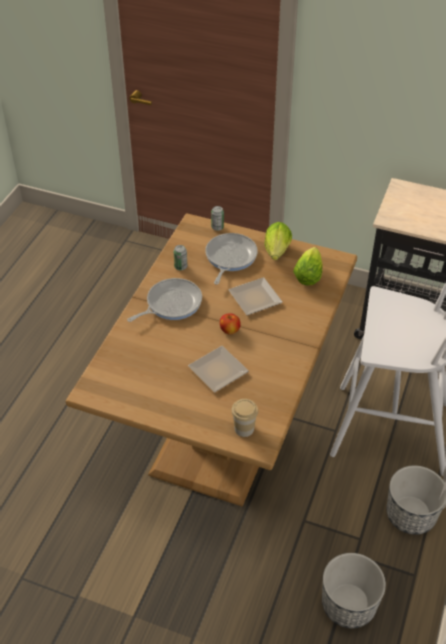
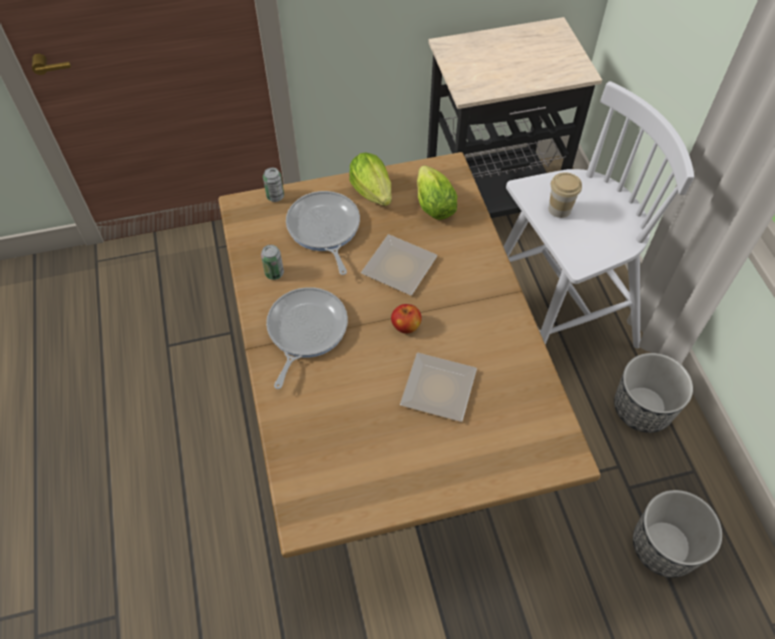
camera: 35 degrees left, 10 degrees up
(244, 428) = (532, 447): cup -> cup (559, 209)

